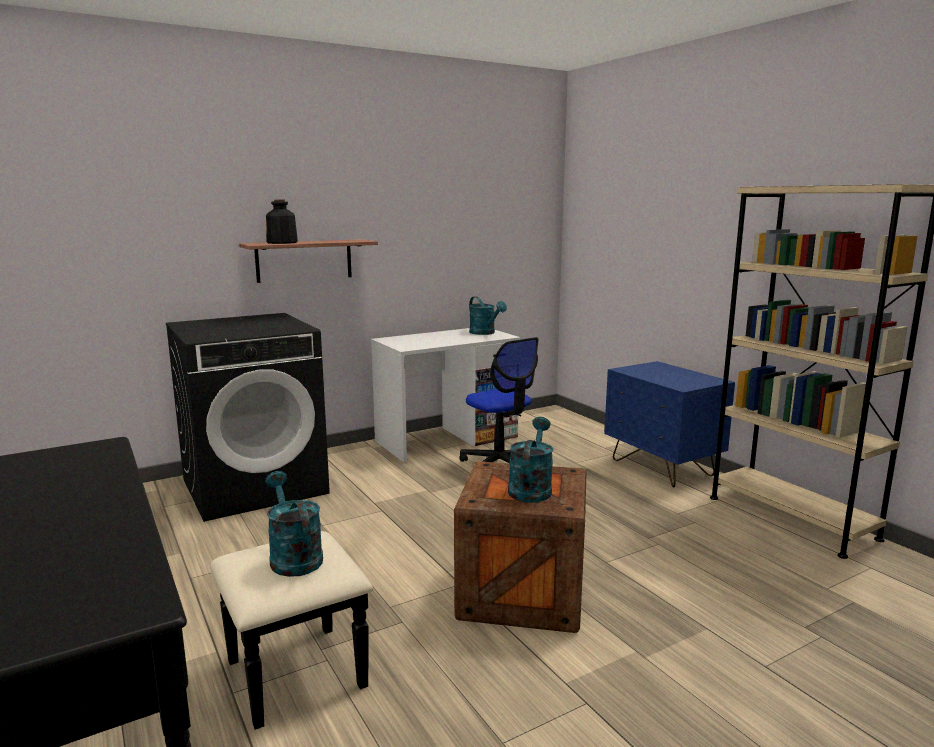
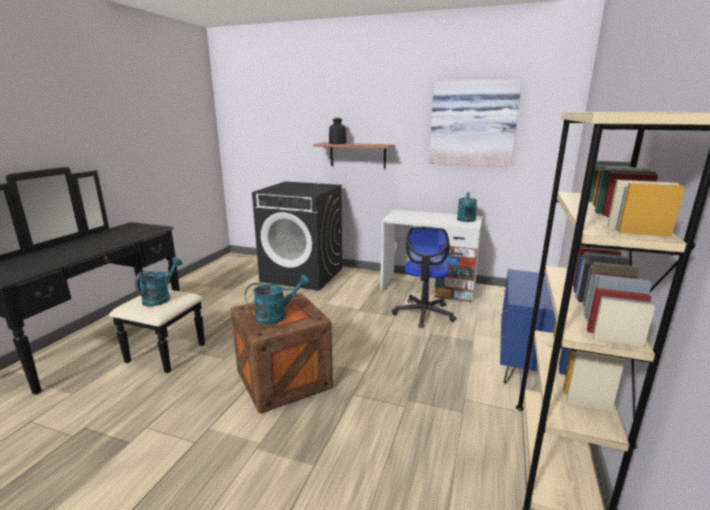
camera: 50 degrees right, 5 degrees up
(460, 206) = (473, 123): none -> picture

